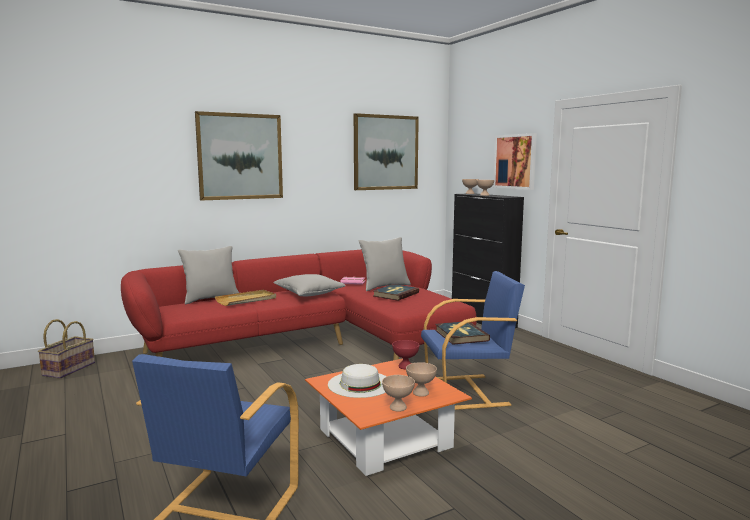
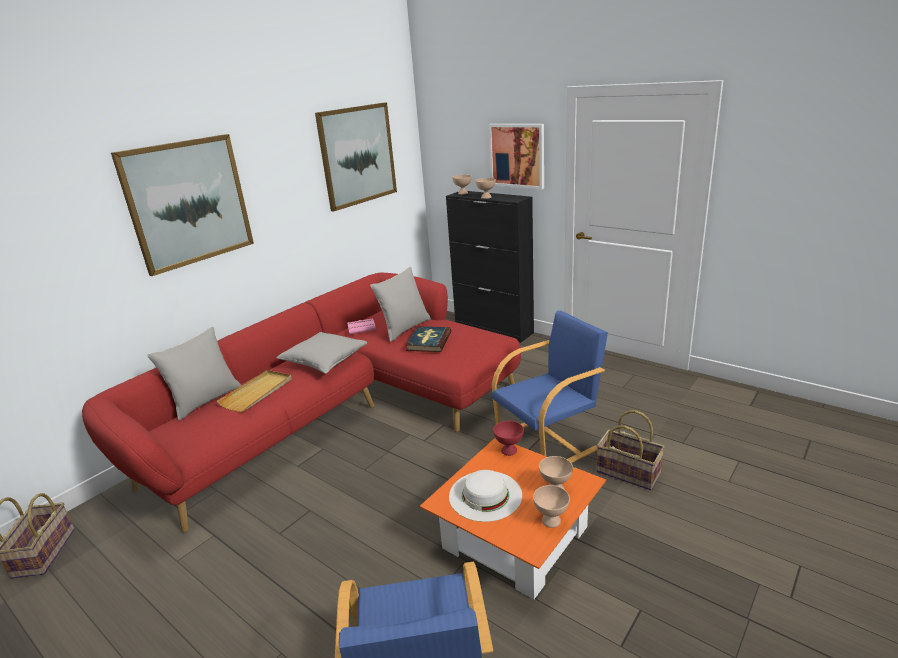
camera: 20 degrees left, 15 degrees up
(461, 335) = (540, 391): book -> none
(526, 425) = (628, 472): none -> basket

